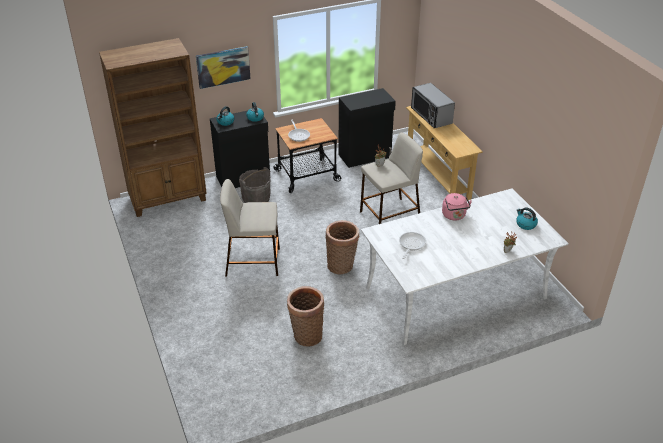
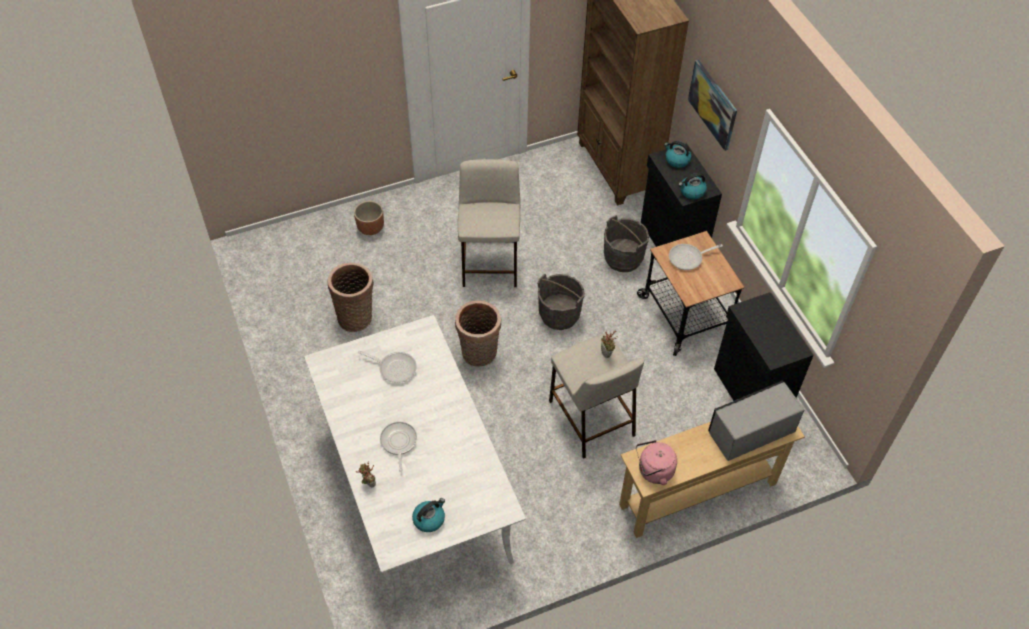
camera: 90 degrees right, 15 degrees up
(209, 332) = (371, 227): none -> brown planter
(305, 228) = (559, 314): none -> grey bucket
(454, 216) = (455, 427): pink kettle -> pink kettle (653, 471)
(472, 240) = (398, 442): none -> frying pan

